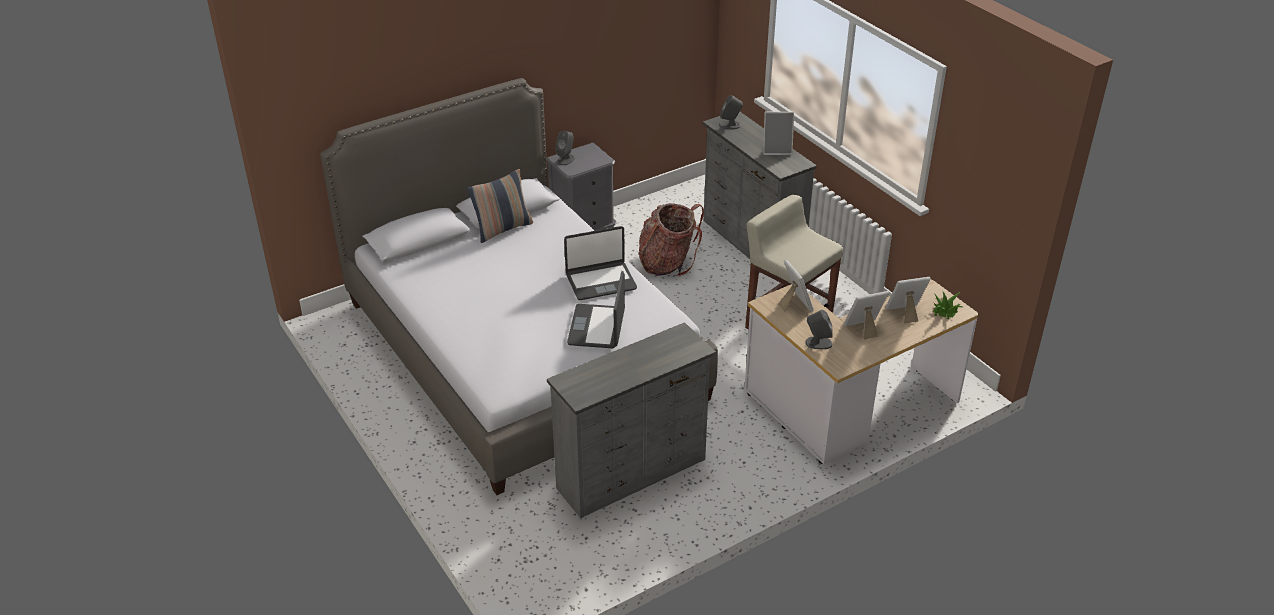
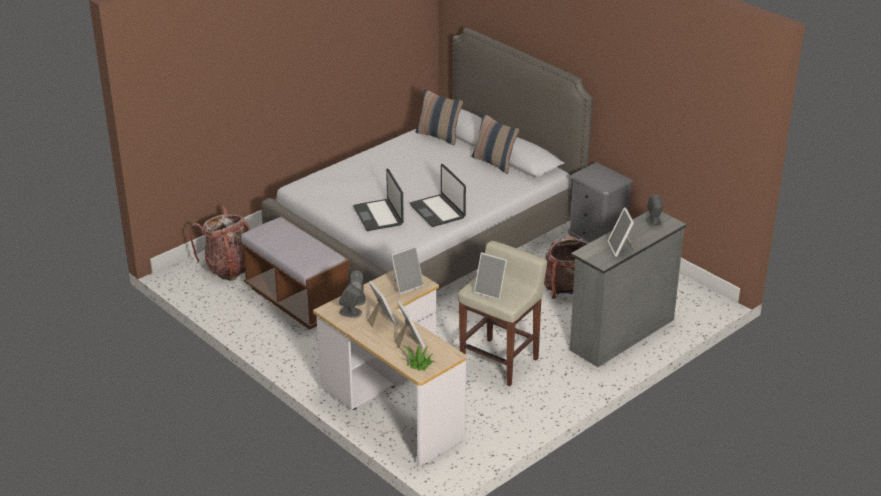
camera: 80 degrees right, 5 degrees down
(416, 261) = (438, 136): none -> pillow
(536, 538) = (230, 268): none -> backpack
(565, 159) = (596, 170): grey speaker -> grey speaker (351, 312)
(597, 327) = (379, 216): laptop -> laptop turned 105 degrees counterclockwise
(633, 475) = (297, 300): grey dresser -> brown bench
(803, 253) = (491, 291): none -> picture frame

